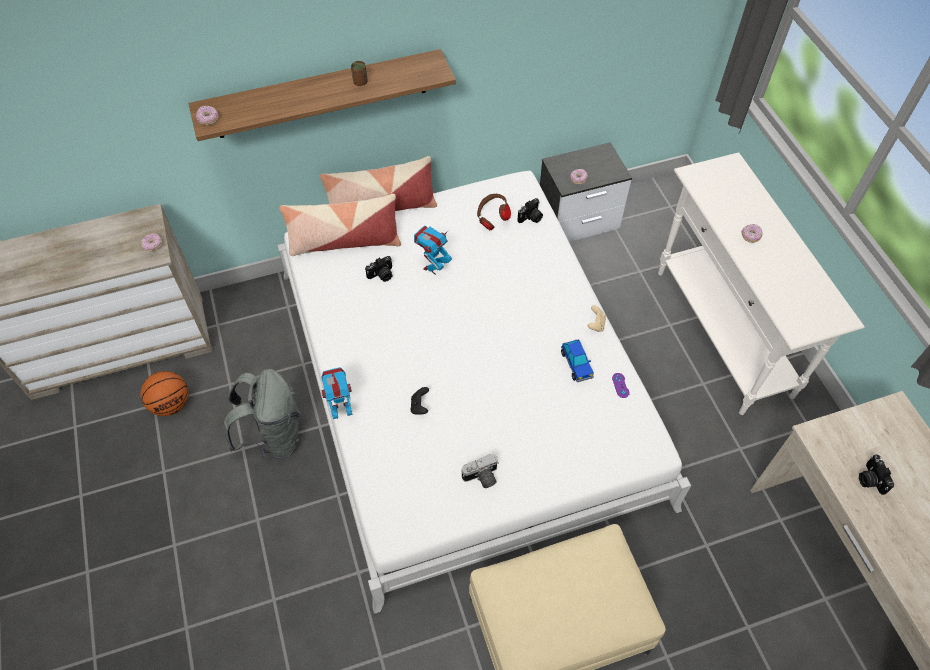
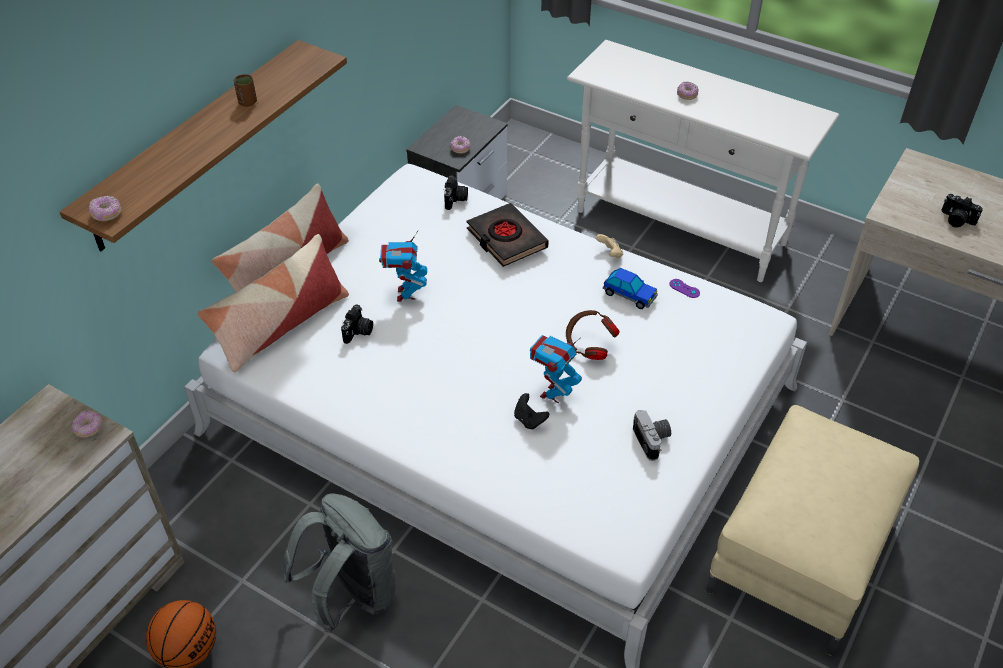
camera: 40 degrees left, 10 degrees down
(341, 410) = (453, 476): toy robot -> toy robot (553, 394)
(481, 478) = (653, 441): camera -> camera turned 45 degrees counterclockwise
(492, 219) = (419, 220): brown headphones -> brown headphones (589, 346)
(534, 268) = (506, 239): none -> black book

